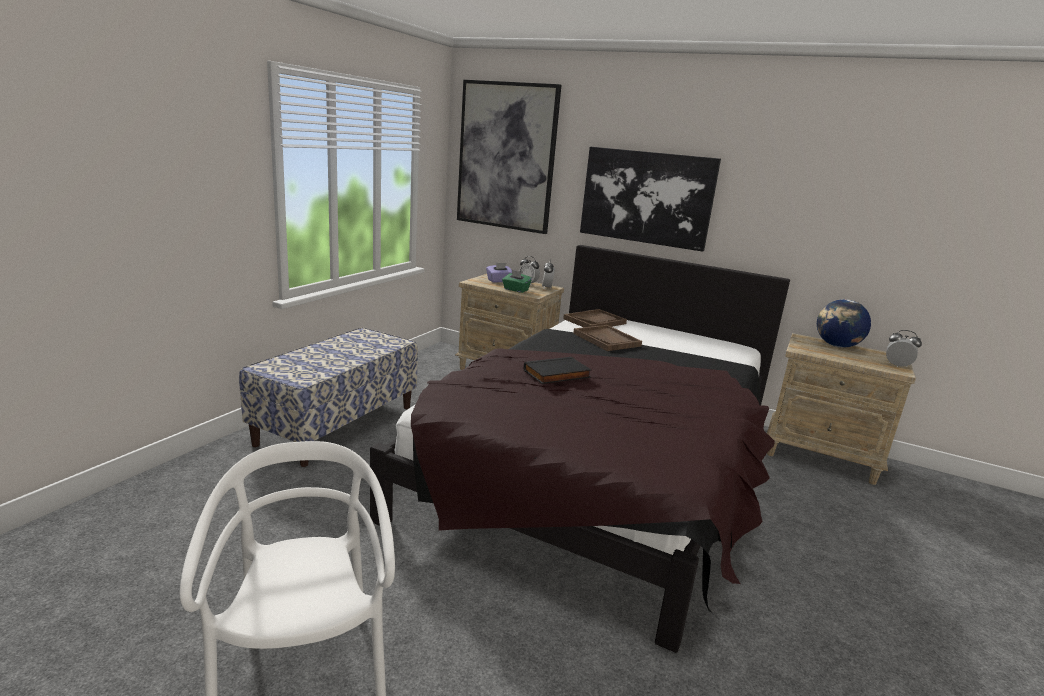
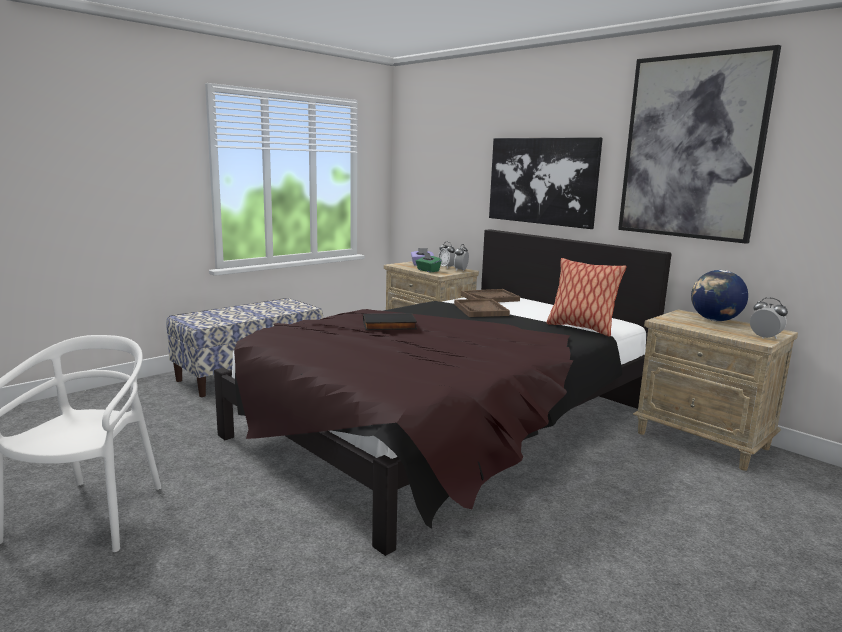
camera: 20 degrees right, 5 degrees down
(506, 157) = (433, 154): picture -> picture (692, 147)
(719, 358) = (581, 328): none -> pillow

